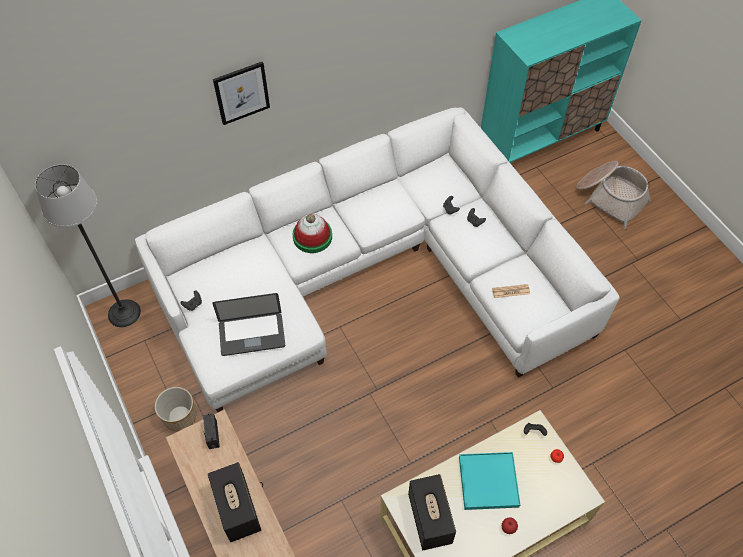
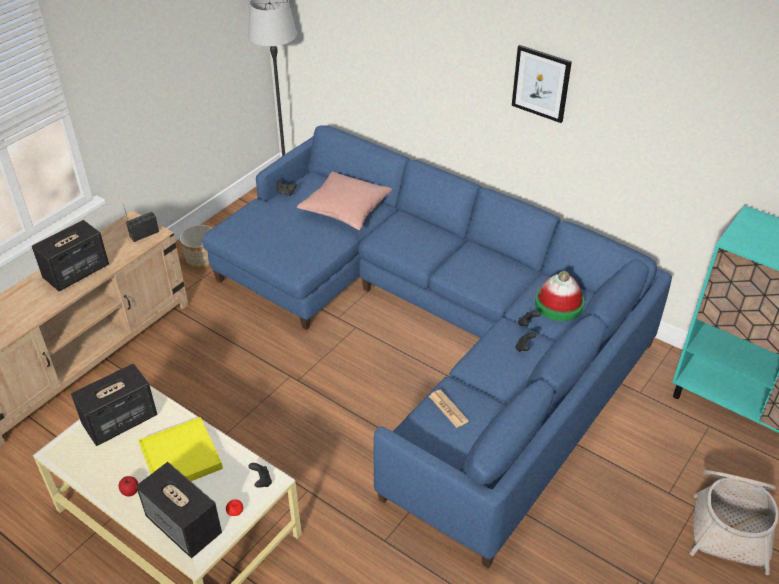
camera: 65 degrees right, 15 degrees down
(241, 93) = (443, 50): picture -> picture (541, 83)
(248, 268) = (345, 209): none -> pink pillow
(252, 335) = (273, 236): laptop -> none
(312, 237) = (411, 236): hat -> hat (559, 304)
(371, 276) = (433, 330): white sofa -> blue sofa
(488, 481) = (181, 457): turquoise tray -> yellow tray
(556, 496) = (184, 526): none -> speaker

